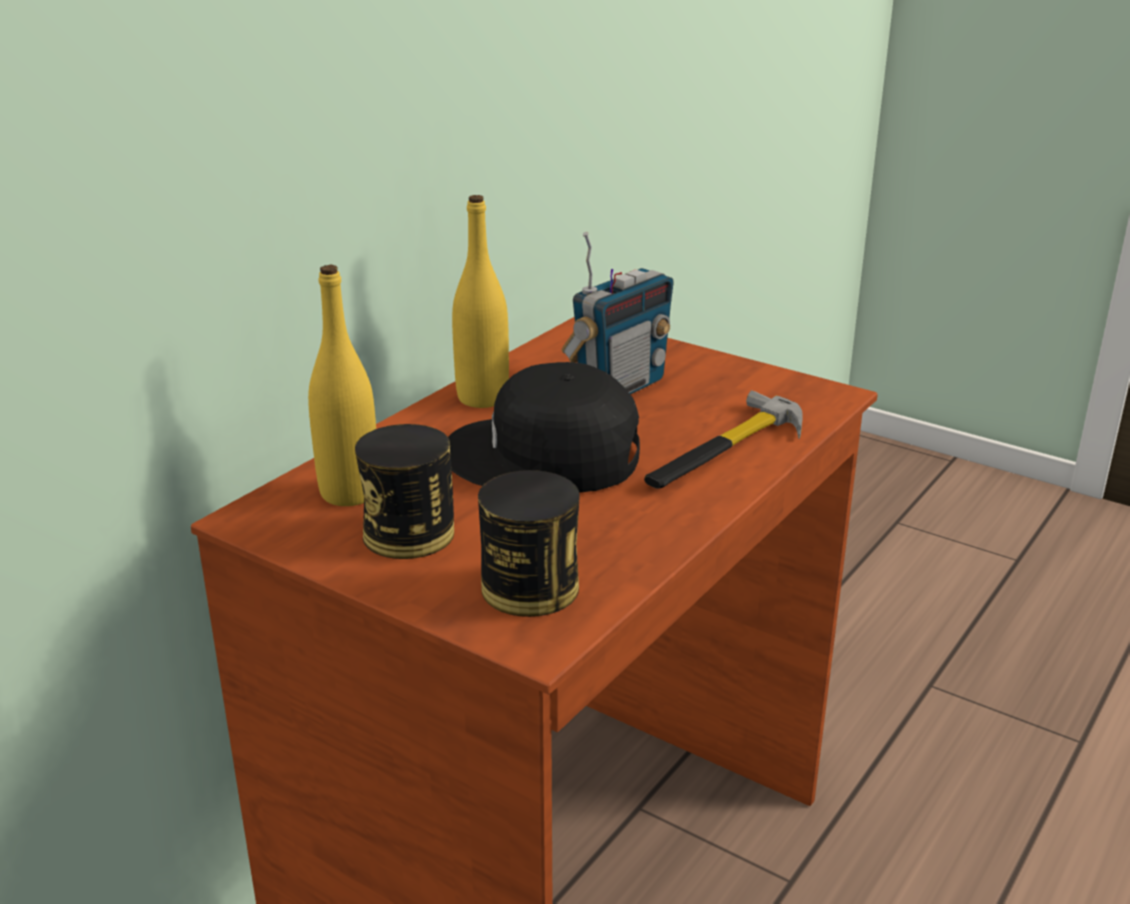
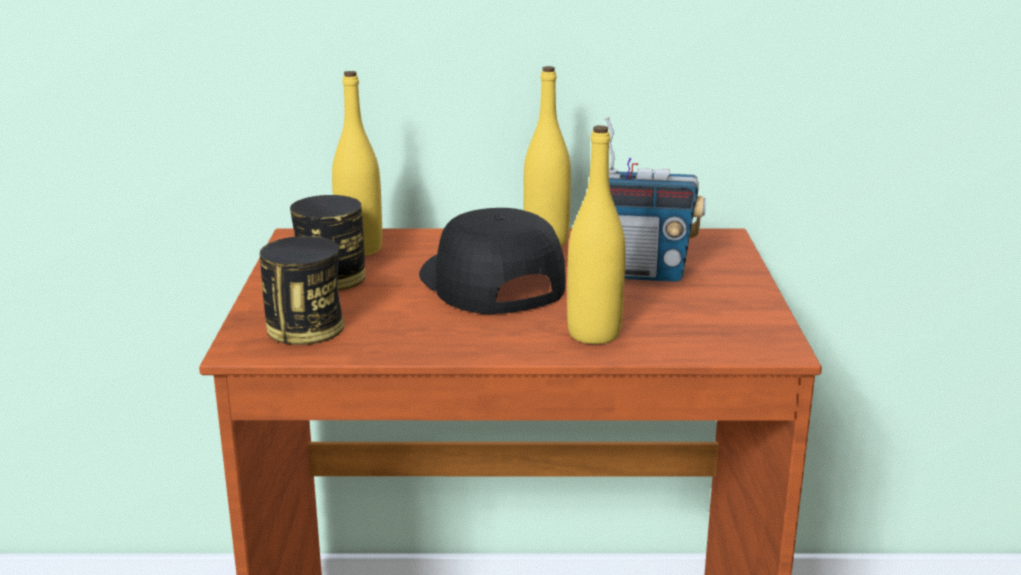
camera: 55 degrees right, 5 degrees down
(724, 451) = (594, 334): hammer -> yellow bottle

